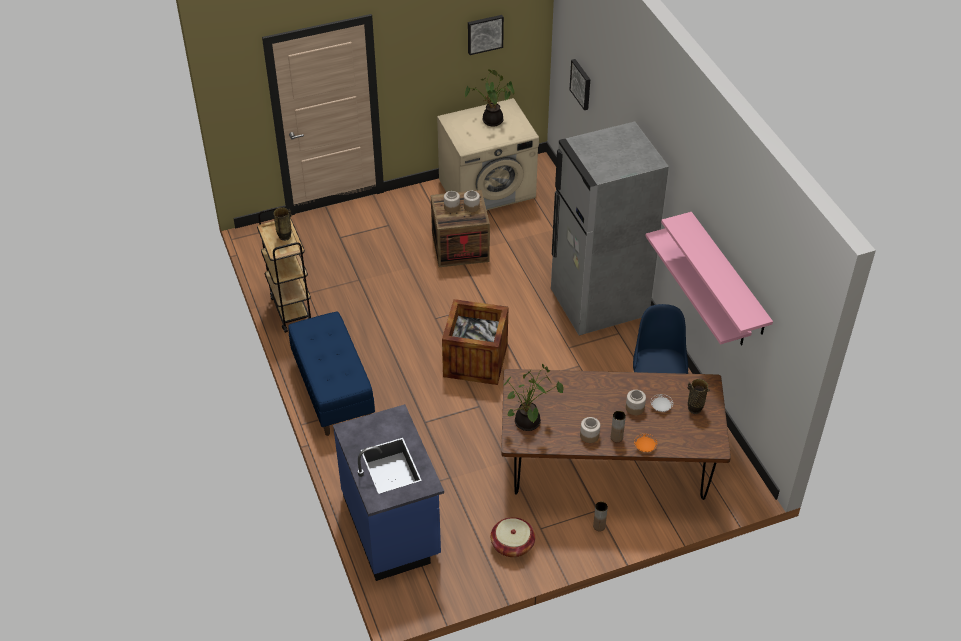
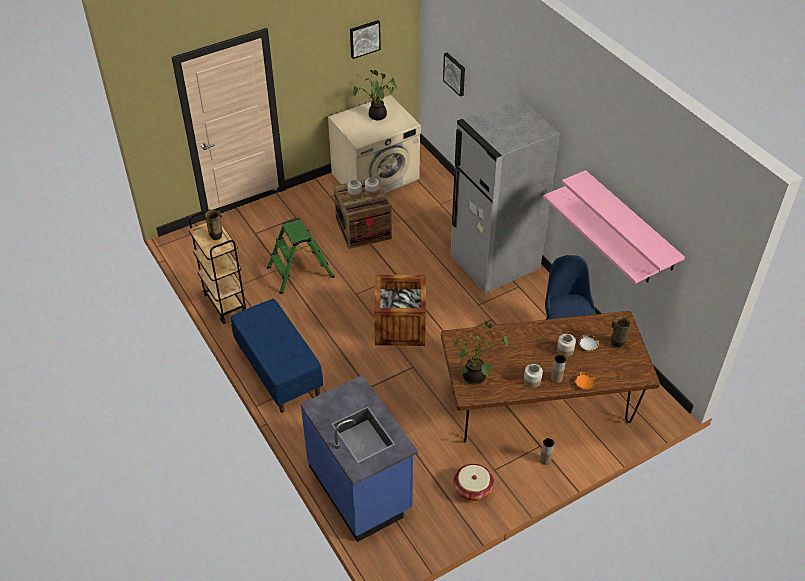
camera: 10 degrees left, 0 degrees up
(380, 286) = (300, 272): none -> green step ladder

